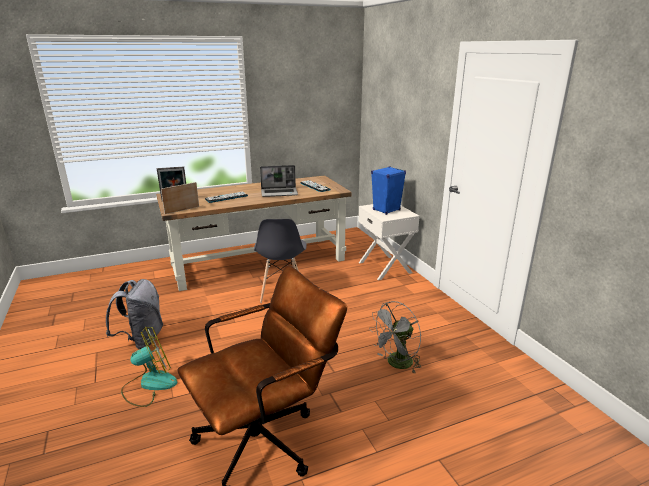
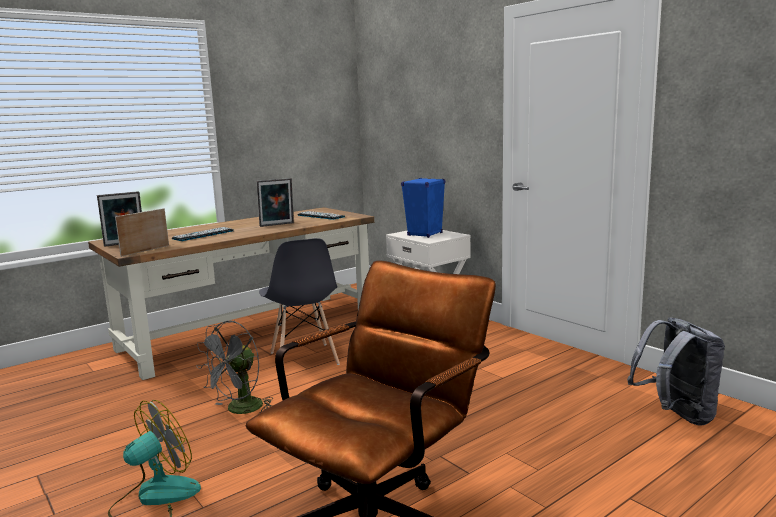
camera: 15 degrees left, 10 degrees down
(142, 339) = (111, 446): grey backpack -> grey backpack (676, 415)
(279, 193) = (277, 225): laptop -> picture frame
(396, 364) = (509, 409): grey fan -> grey fan (239, 410)

